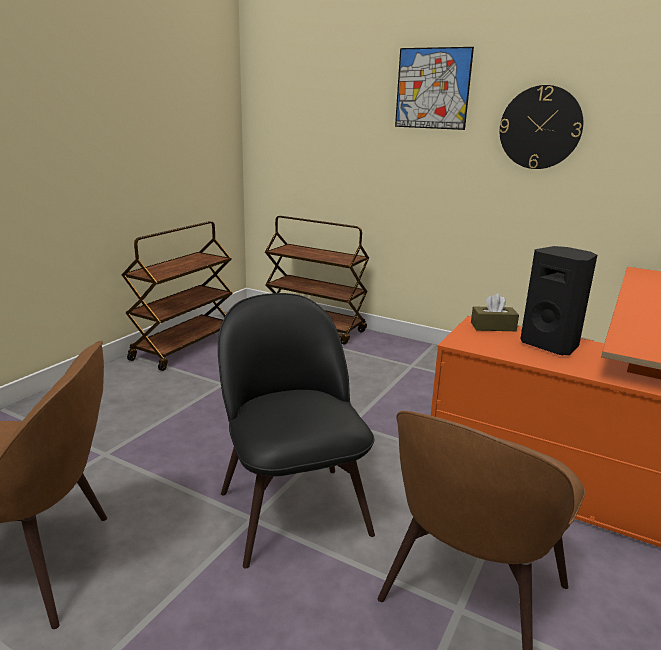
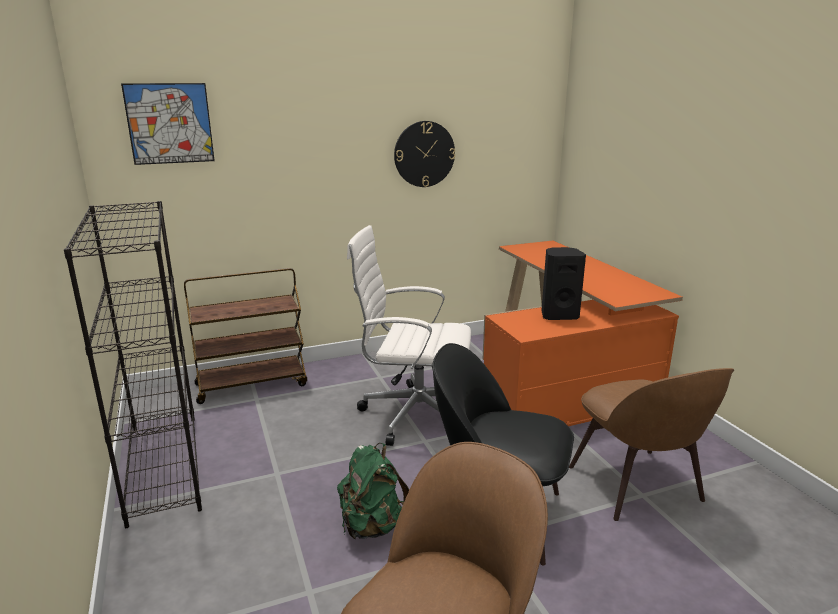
camera: 50 degrees left, 0 degrees up
(184, 346) = (163, 466): brown cart -> black bookcase
(204, 448) = (372, 526): none -> green backpack
(383, 402) = (414, 414): none -> white office chair
(432, 88) = (329, 127): picture -> picture (169, 123)
(493, 327) = (514, 317): brown tissue box -> none

